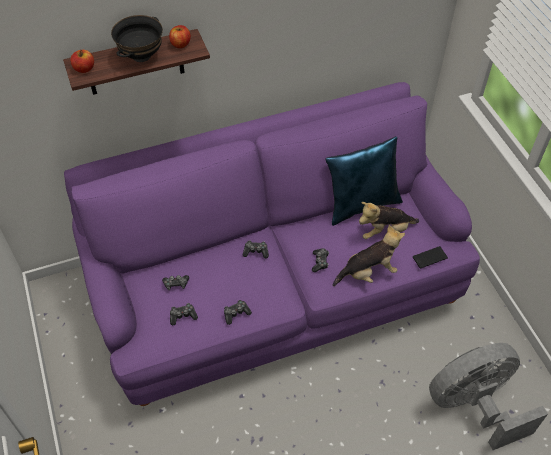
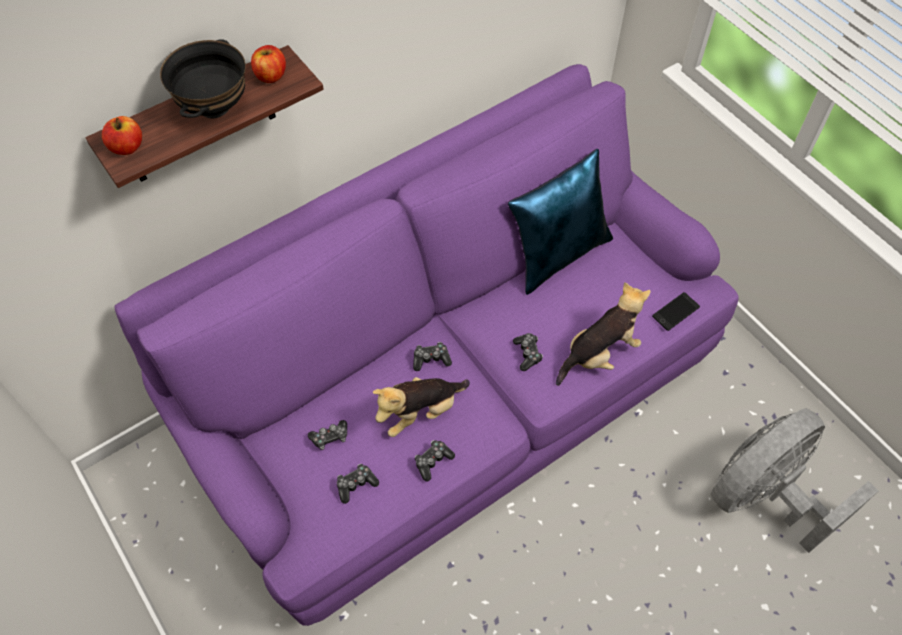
camera: 15 degrees left, 5 degrees up
(384, 231) = (601, 286): plush toy -> plush toy (420, 412)

